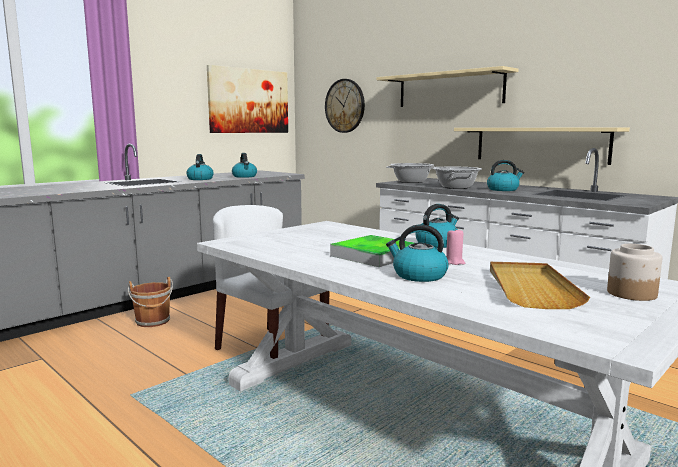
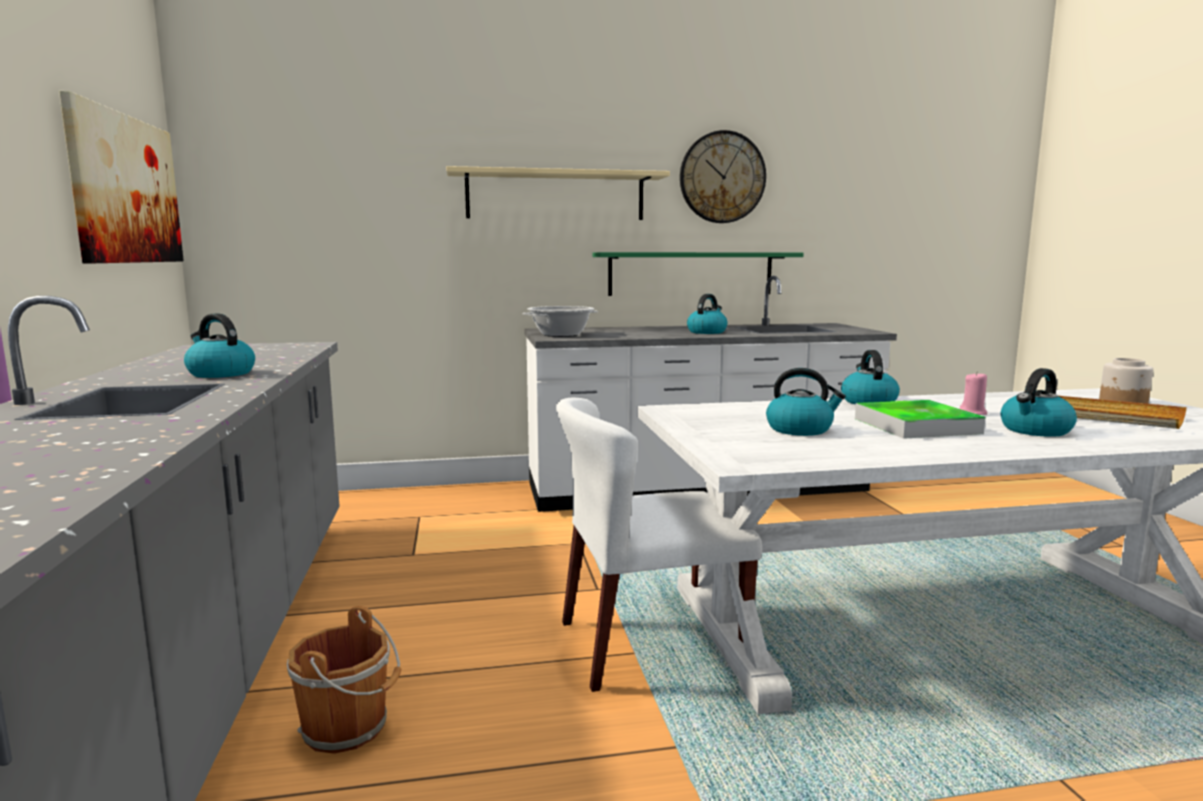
camera: 55 degrees left, 0 degrees up
(244, 176) = (272, 357): kettle -> kettle (800, 429)
(345, 106) = (333, 211): wall clock -> wall clock (722, 177)
(456, 187) = (654, 335): cooking pot -> none
(540, 144) = (691, 273): beige shelf -> green shelf

